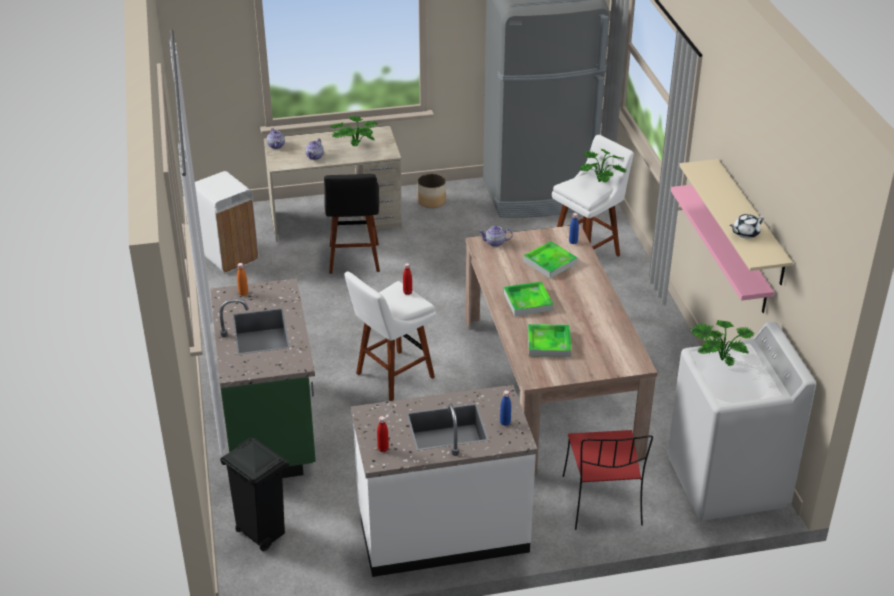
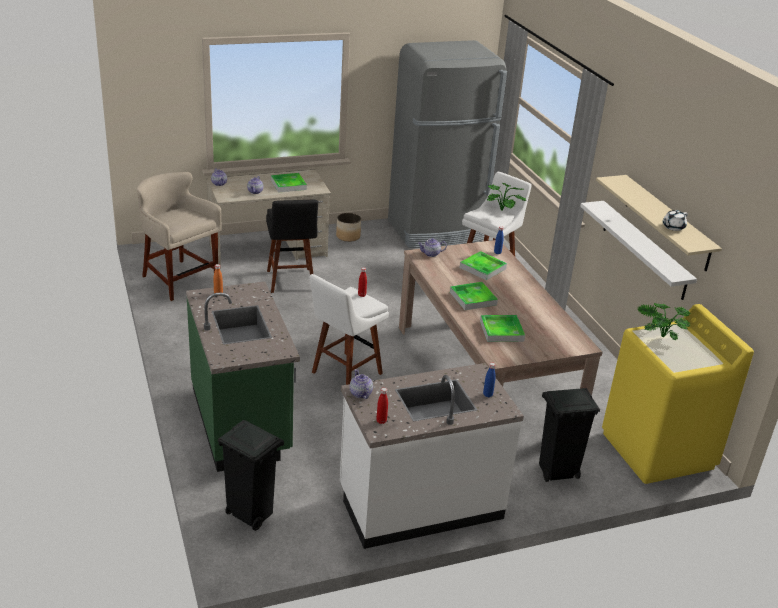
camera: 10 degrees left, 5 degrees down
(229, 256) = (179, 280): white trash can -> beige stool
(354, 147) = (288, 185): potted plant -> tray
(368, 416) = (360, 393): none -> teapot
(602, 502) = (556, 472): red chair -> black trash can
(727, 482) = (658, 451): white washing machine -> yellow washing machine
(733, 248) = (644, 249): pink shelf -> white shelf

